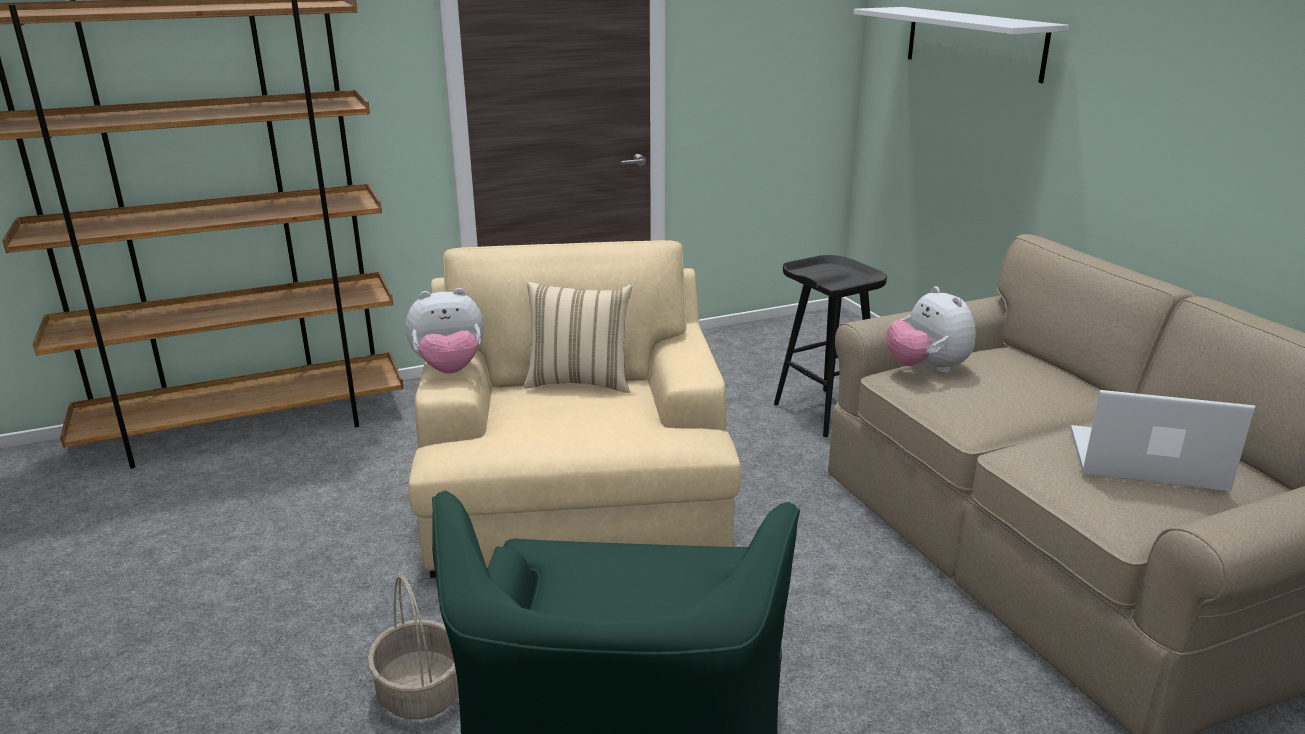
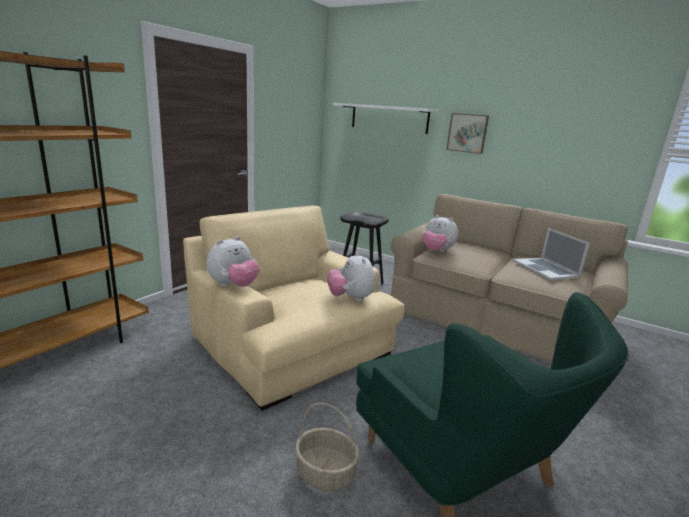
camera: 35 degrees left, 5 degrees down
(579, 382) = (293, 282): beige pillow -> none
(630, 430) = (350, 298): none -> plush toy
(1124, 86) = (467, 133): none -> picture
(1146, 460) = (546, 269): laptop -> laptop turned 90 degrees counterclockwise

